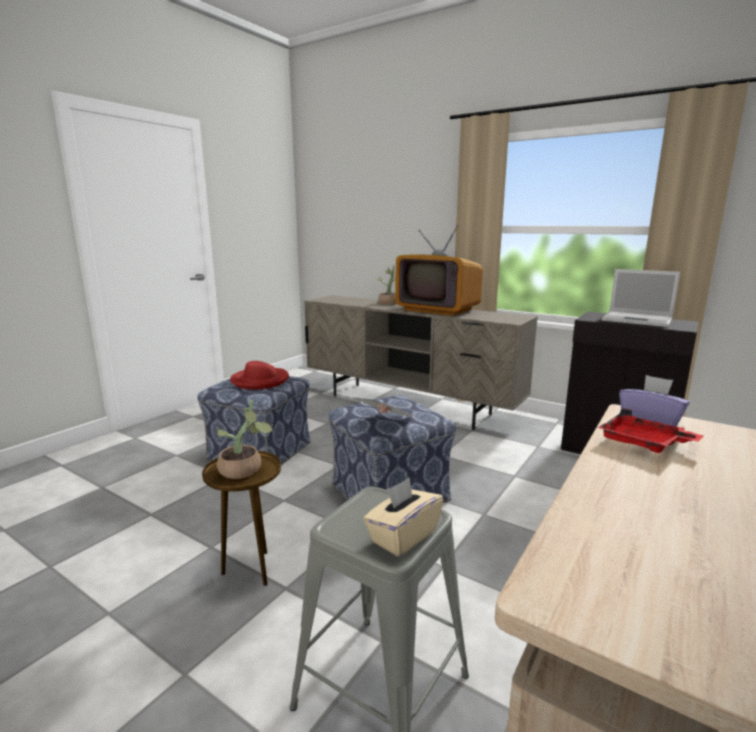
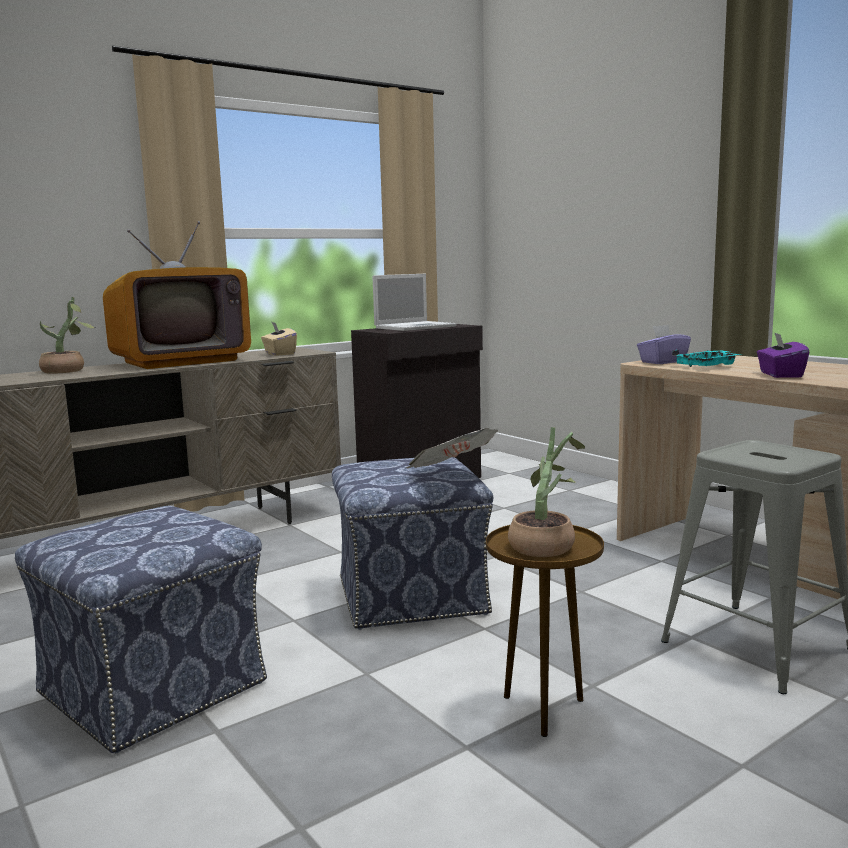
camera: 70 degrees left, 5 degrees down
(260, 381) = (146, 527): red hat -> none
(403, 536) = (791, 450): beige tissue box -> beige tissue box (279, 354)
(613, 485) = (780, 375): none -> purple tissue box
(643, 443) = (708, 366): red tray -> turquoise tray

